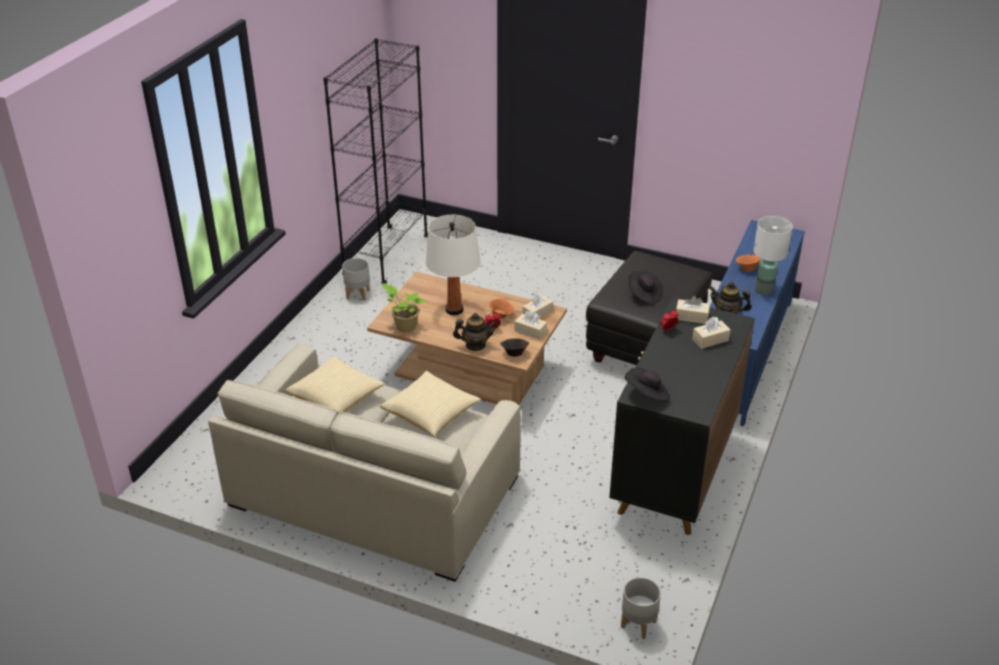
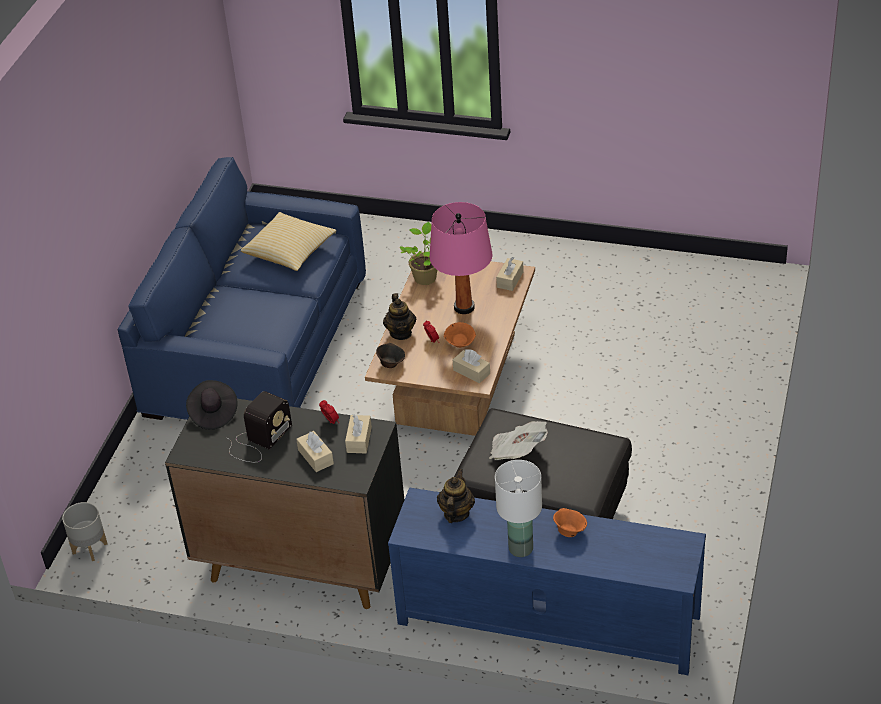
camera: 85 degrees right, 5 degrees up
(357, 294) = (579, 267): grey planter -> none
(372, 491) = (255, 343): beige sofa -> blue sofa
(386, 255) = (668, 273): black bookcase -> none
(430, 414) = (273, 316): pillow -> none
(454, 310) = (464, 307): white table lamp -> pink table lamp
(530, 331) = (435, 370): beige tissue box -> beige tissue box (510, 279)
(644, 295) = (517, 452): black hat -> newspaper
(687, 369) = (258, 441): none -> radio

